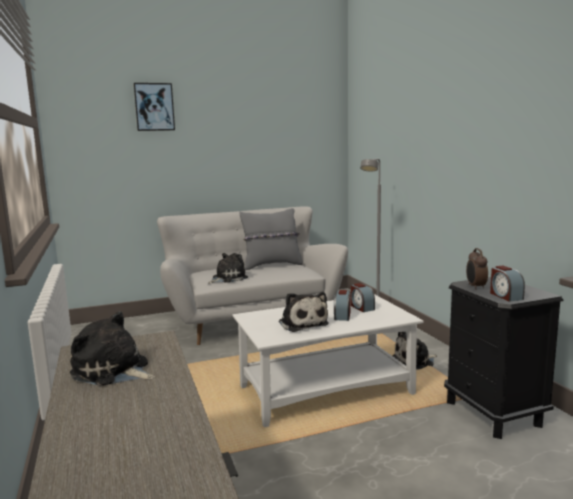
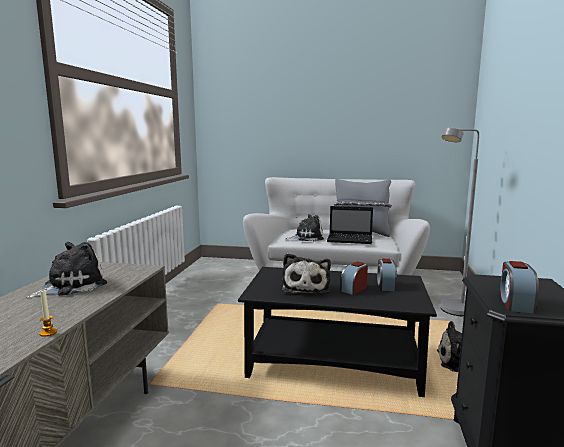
camera: 30 degrees right, 0 degrees up
(113, 371) = (71, 285): plush toy -> plush toy turned 75 degrees clockwise
(154, 107) = (279, 82): picture -> none
(191, 413) = (48, 332): none -> candle
(273, 273) = (351, 240): none -> laptop
(326, 390) = (335, 363): white coffee table -> black coffee table
(475, 287) = (492, 285): alarm clock -> none

